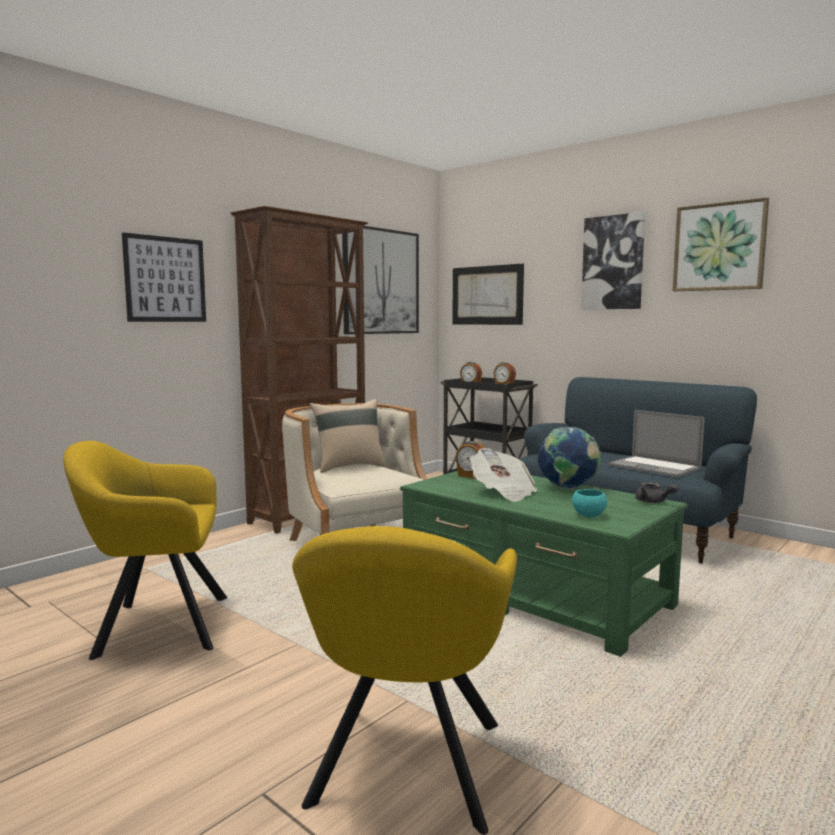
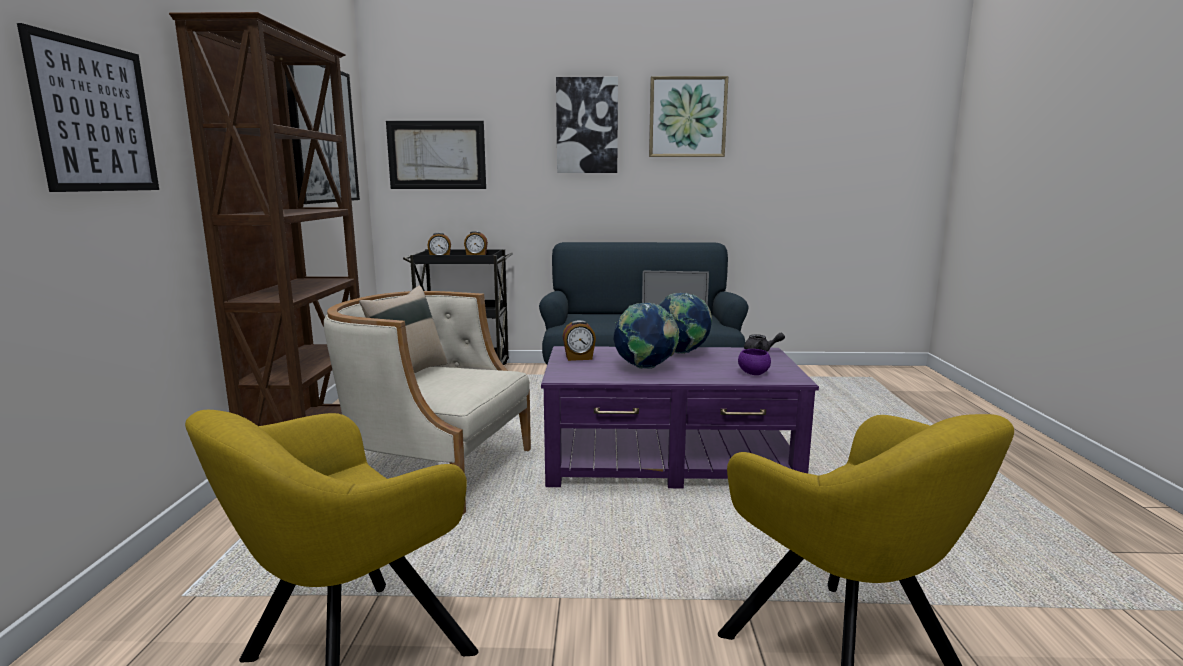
camera: 40 degrees left, 5 degrees up
(503, 492) = (645, 368): newspaper -> globe
(534, 593) = (670, 460): green coffee table -> purple coffee table
(589, 515) = (753, 373): turquoise bowl -> purple bowl

